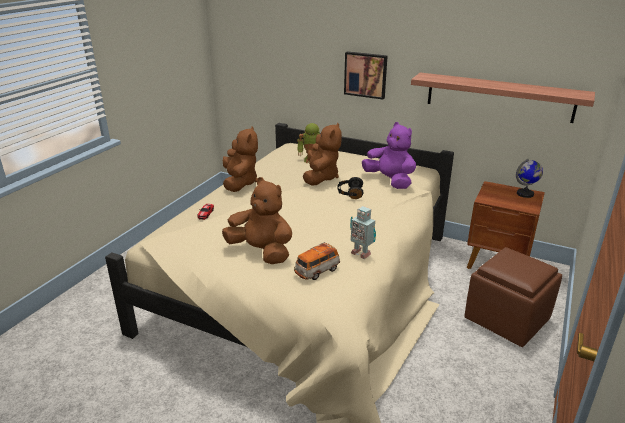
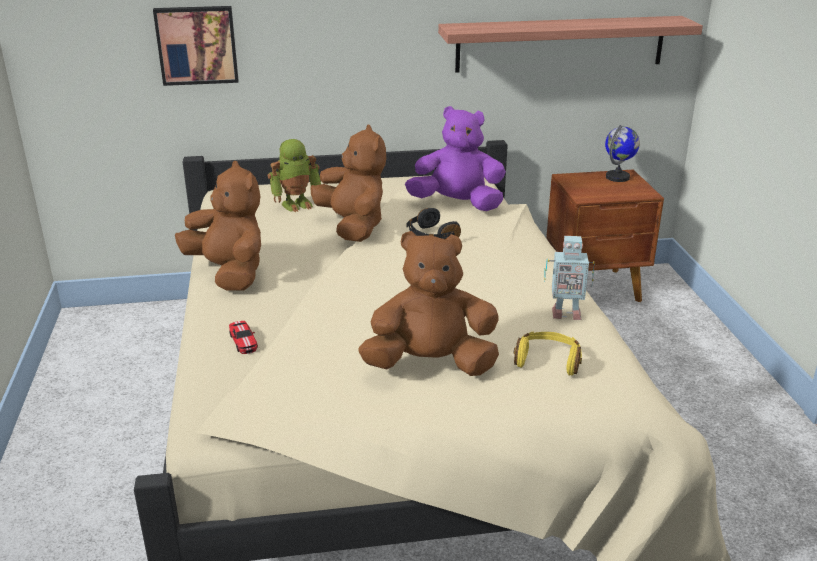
camera: 35 degrees left, 0 degrees up
(317, 271) = (548, 361): toy car -> yellow headphones
(366, 74) = (346, 41): picture -> picture (197, 45)
(506, 319) = (675, 354): brown ottoman -> none

